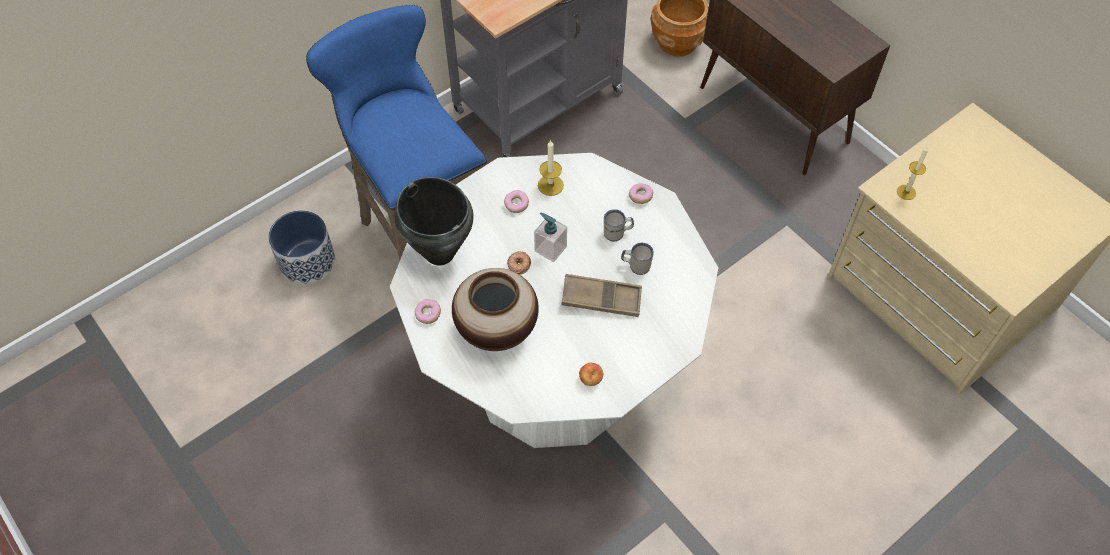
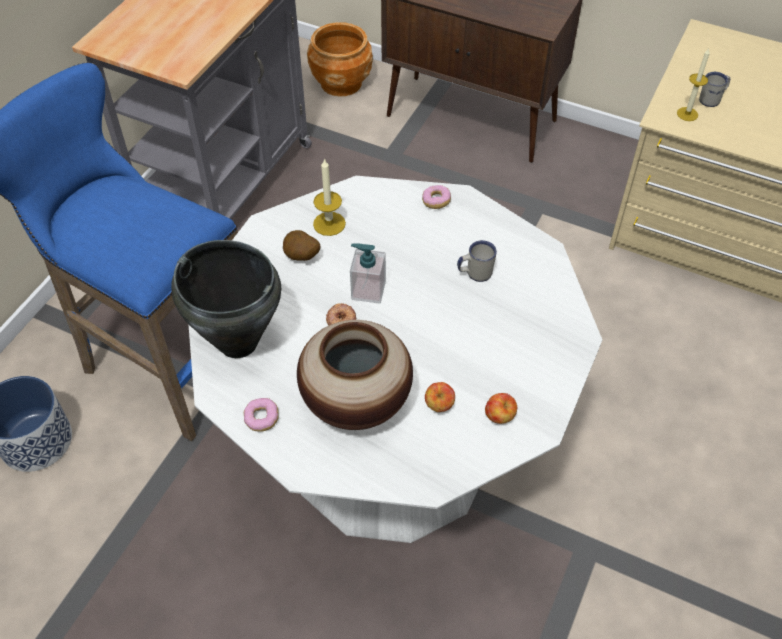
camera: 25 degrees left, 5 degrees down
(516, 205) = (301, 257): donut -> potato
(552, 354) = (439, 405): none -> apple
(601, 299) = (458, 322): brown tray -> none
(617, 233) = (434, 247): white mug -> white mug (712, 99)

